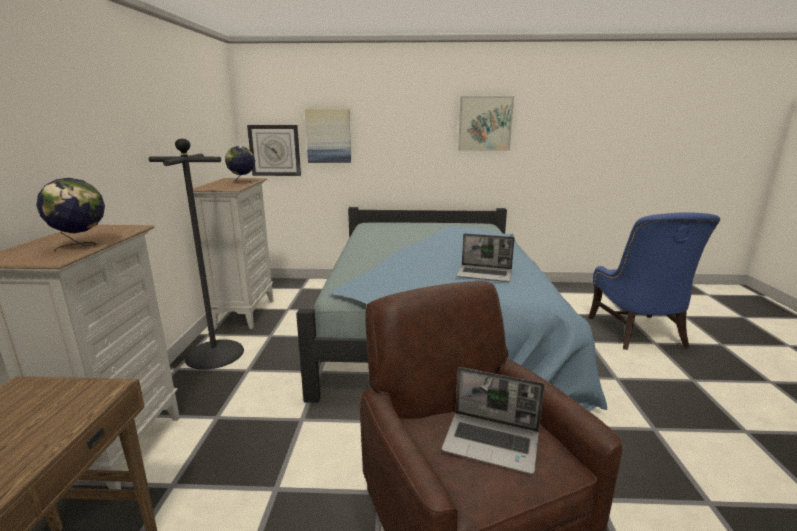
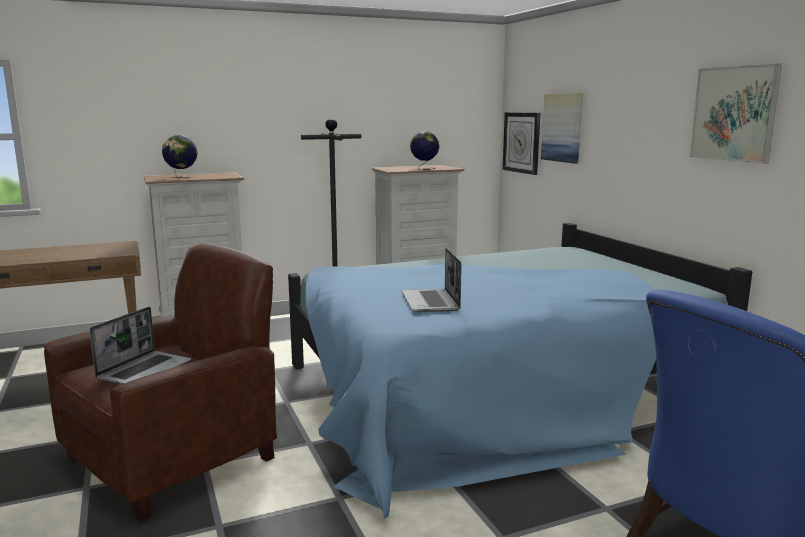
camera: 65 degrees right, 5 degrees down
(492, 443) = (145, 370): laptop -> laptop turned 150 degrees counterclockwise

